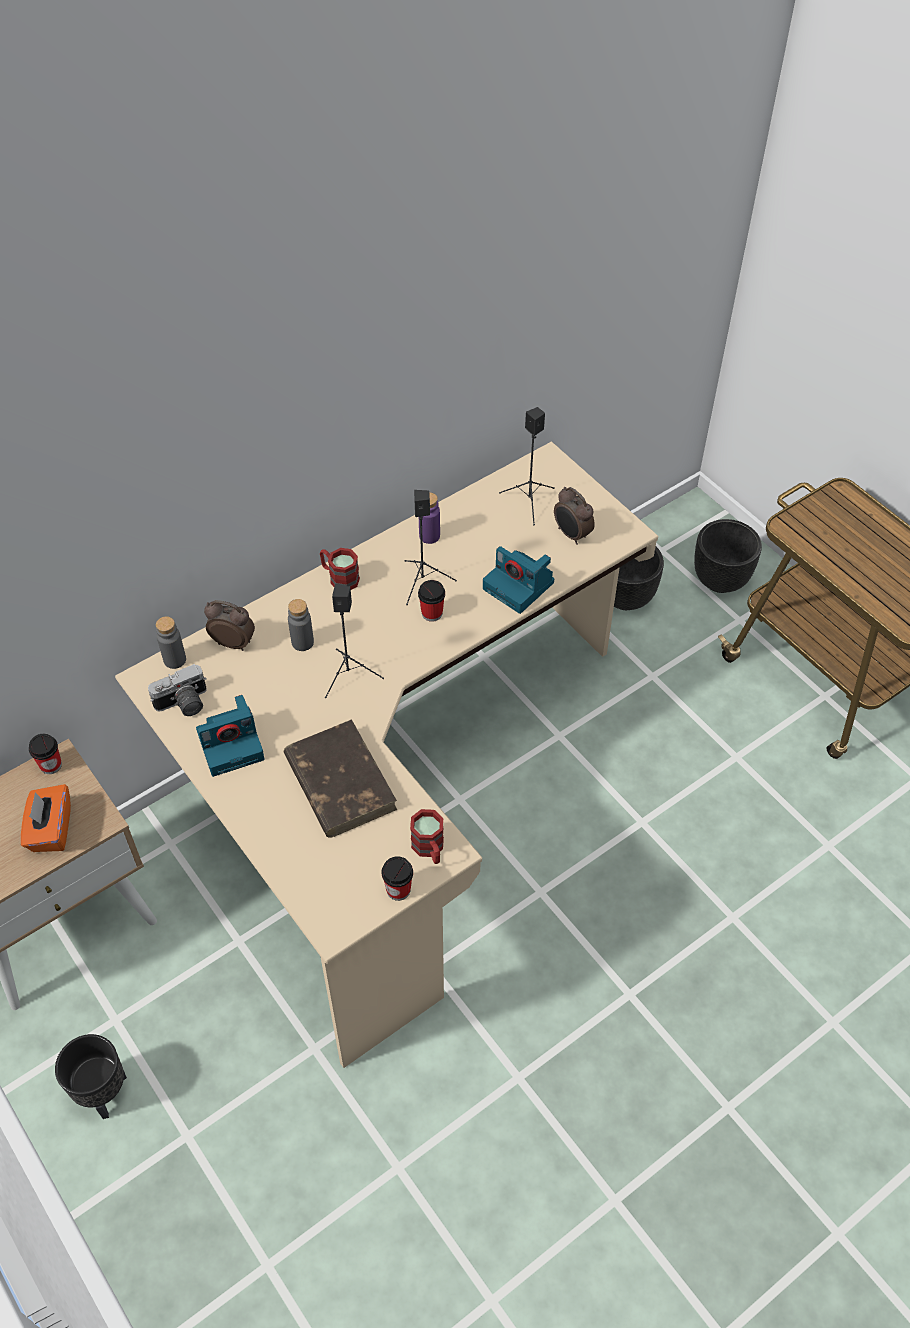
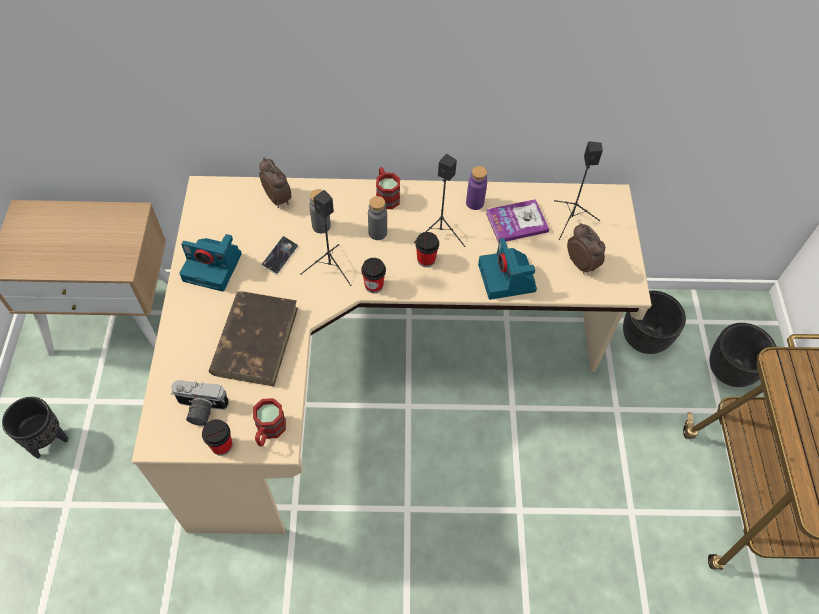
camera: 35 degrees right, 5 degrees up
(51, 765) = (126, 213): cup -> cup (374, 285)
(51, 830) = (89, 254): orange tissue box -> none
(175, 660) = (232, 187): grey bottle -> grey bottle (377, 233)
(183, 704) = (210, 221): camera -> camera (200, 409)
(290, 694) = (280, 257): none -> phone
(483, 531) = (516, 222): none -> book
(571, 535) = (581, 264): alarm clock -> alarm clock turned 150 degrees clockwise

